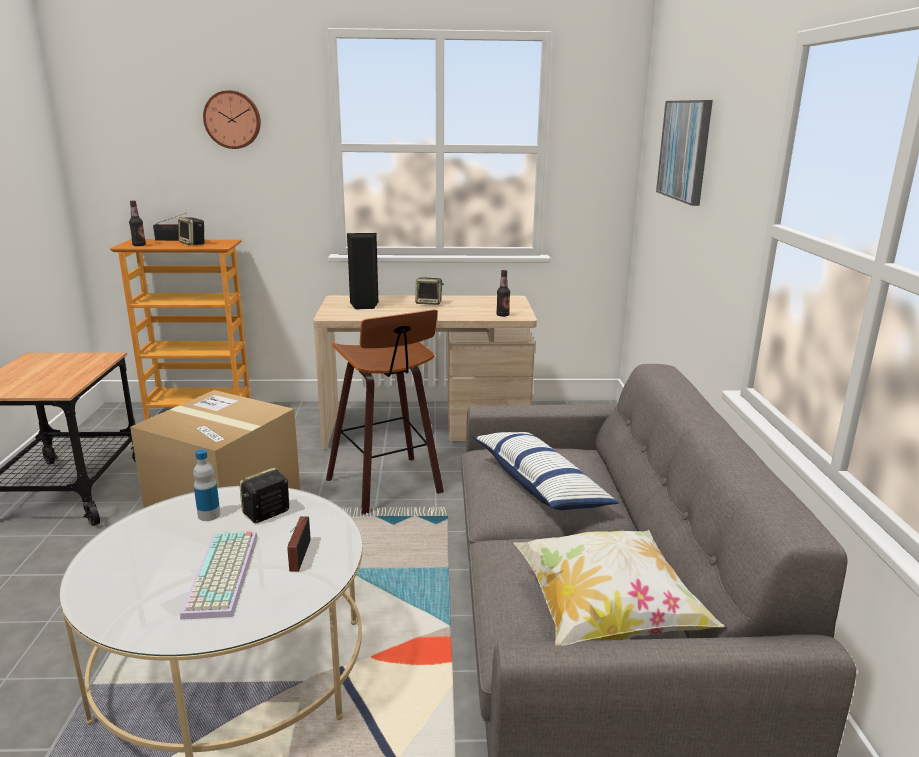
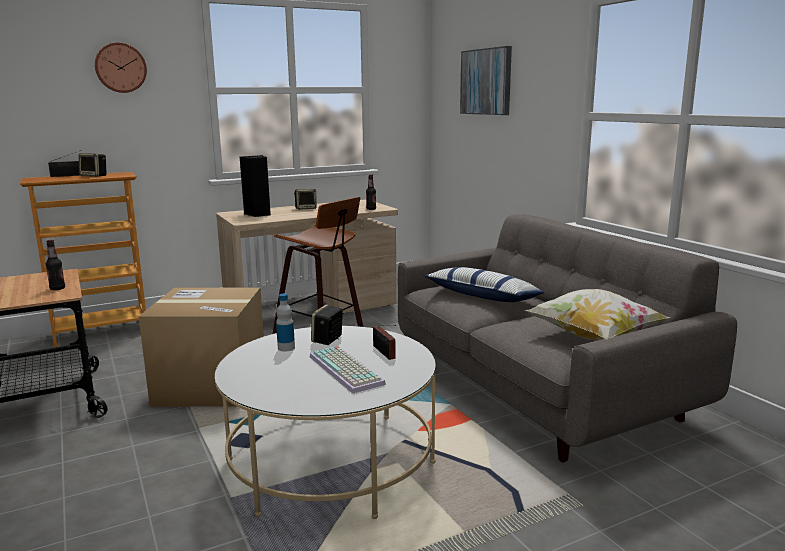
camera: 25 degrees left, 5 degrees down
(139, 245) = (44, 180): bottle -> bottle (57, 288)

